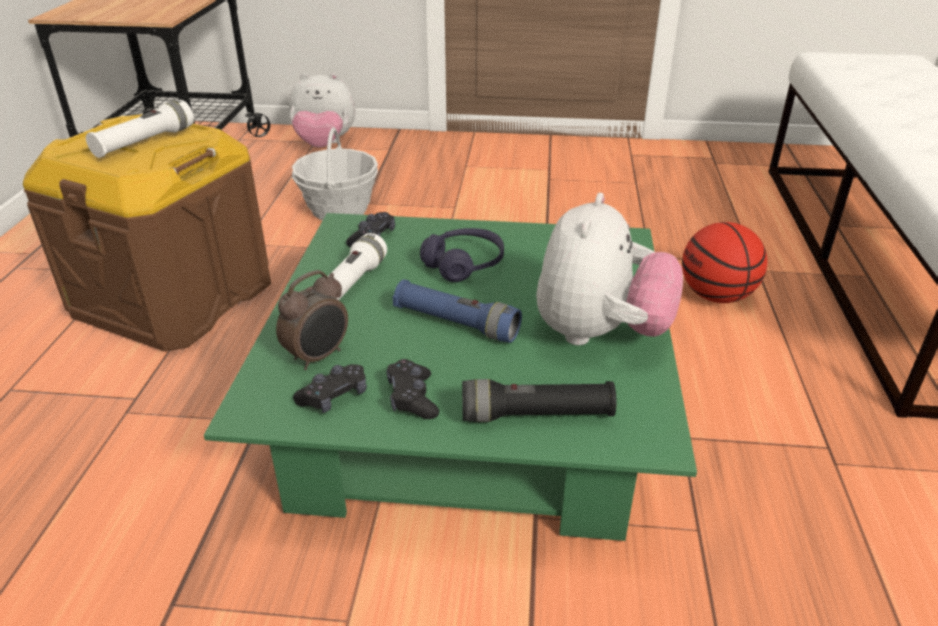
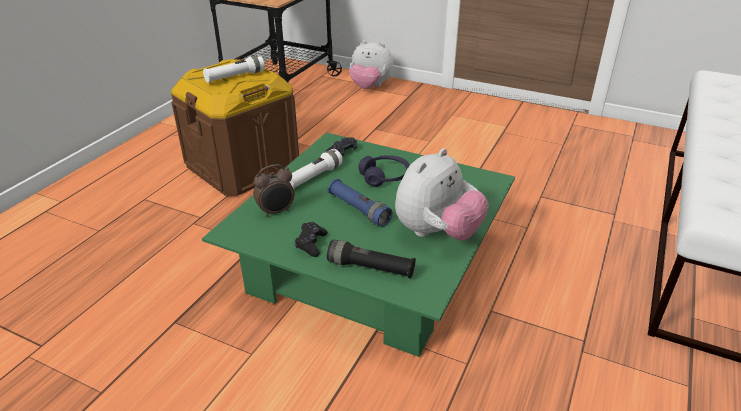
camera: 20 degrees right, 0 degrees up
(334, 397) = (272, 234): black game controller -> none
(339, 209) = (358, 130): basket -> none
(716, 296) = (571, 231): basketball -> none

